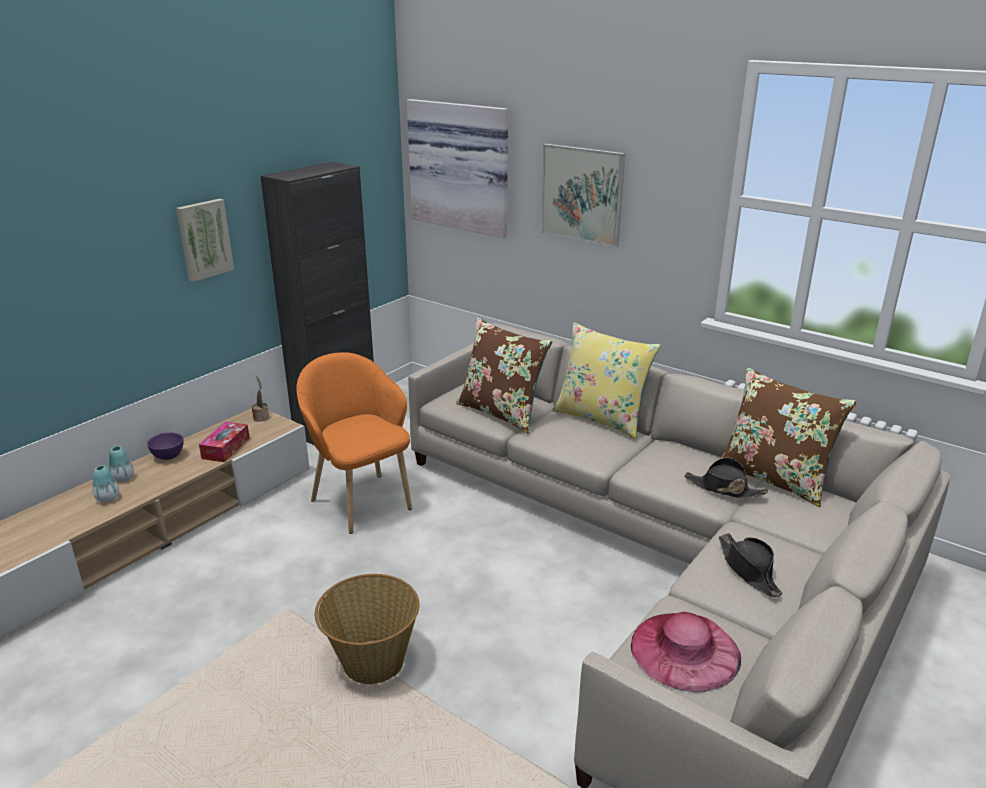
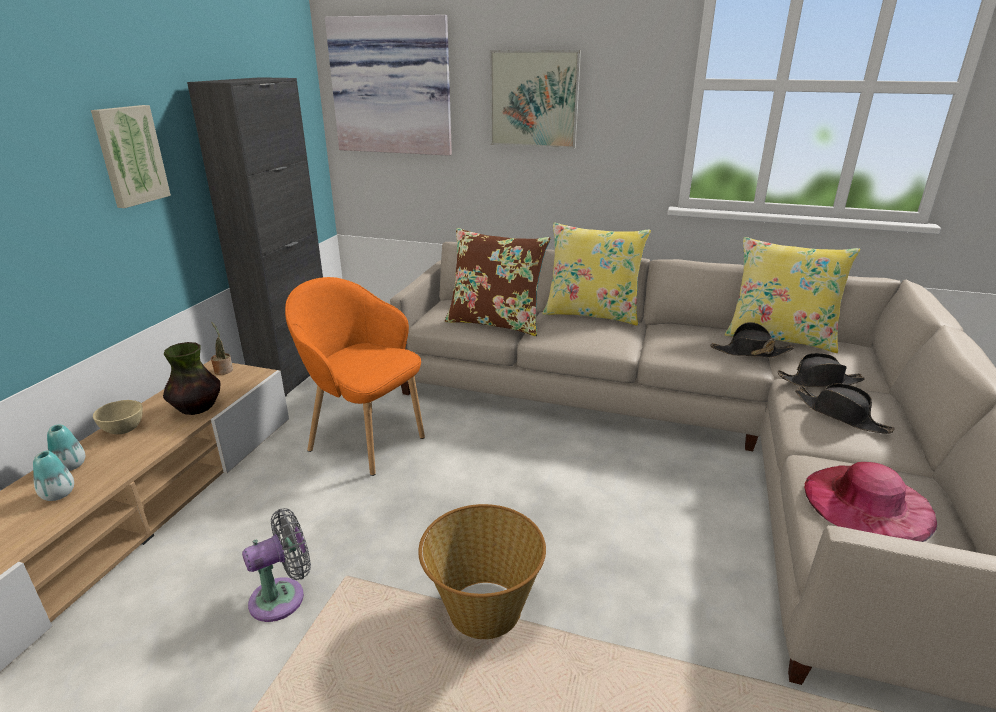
camera: 20 degrees left, 0 degrees up
(168, 456) = (123, 430): purple bowl -> beige bowl
(226, 448) = (197, 408): tissue box -> vase
(236, 612) = (283, 597): none -> grey fan
(766, 532) = (819, 381): none -> black hat
(774, 478) = (779, 337): brown pillow -> yellow pillow

